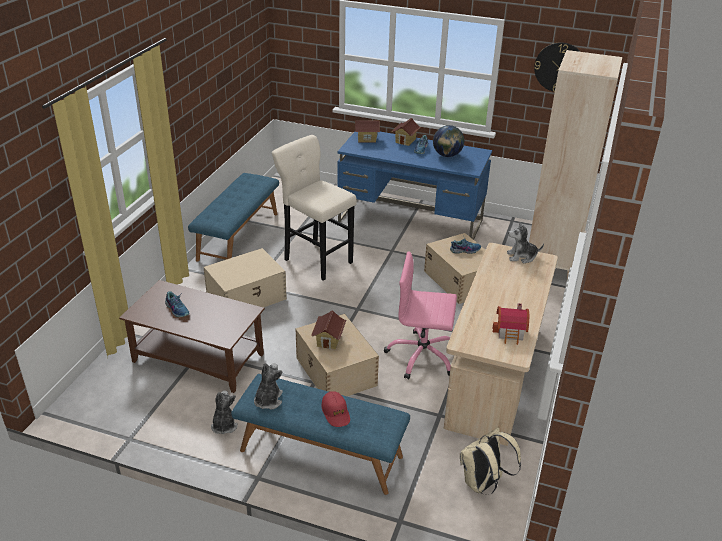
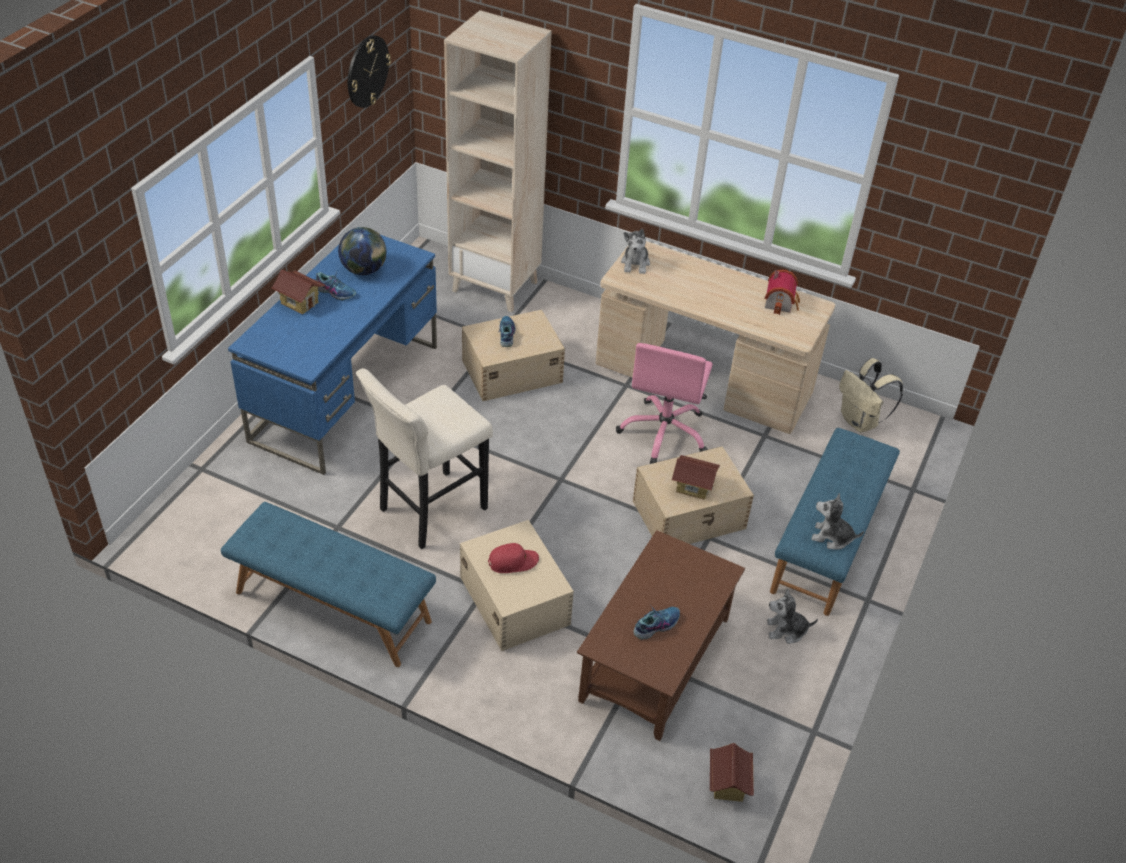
camera: 85 degrees left, 10 degrees up
(336, 413) = (849, 480): red cap -> red cap (513, 561)
(366, 139) = (278, 343): toy house -> toy house (727, 784)

